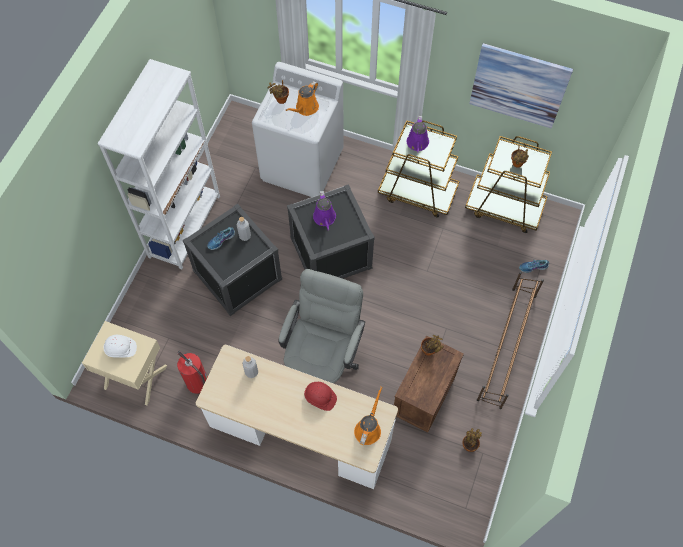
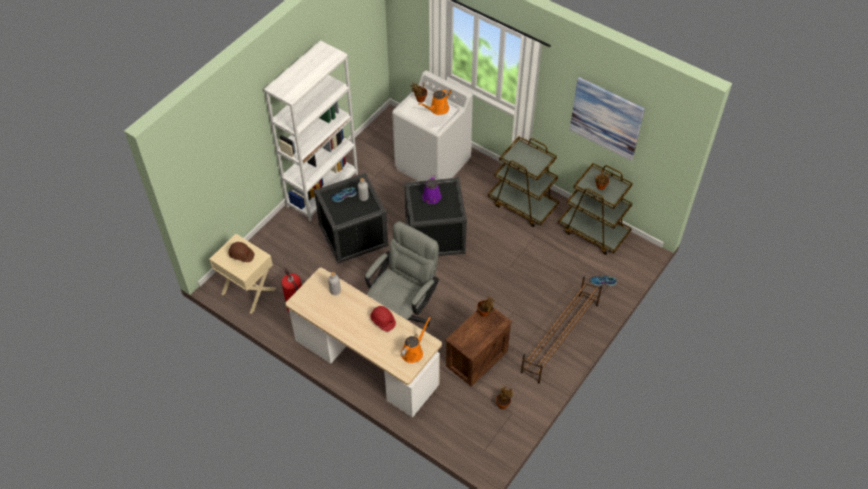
camera: 15 degrees right, 10 degrees down
(121, 349) = (241, 255): white hard hat -> brown hard hat
(417, 144) = (522, 156): purple watering can -> none

